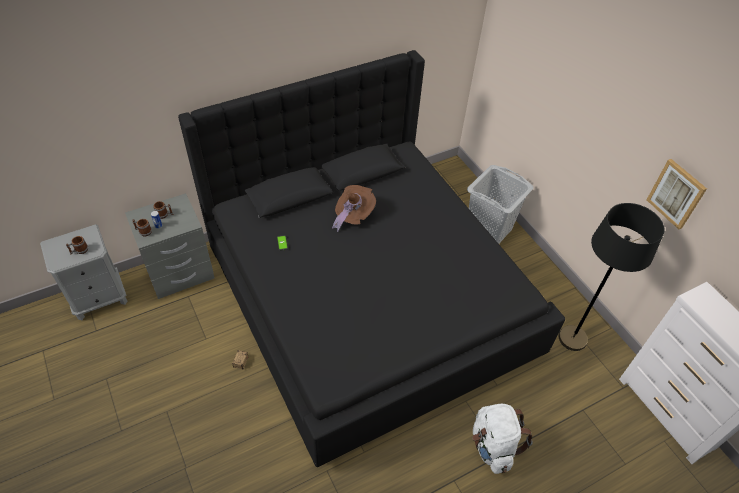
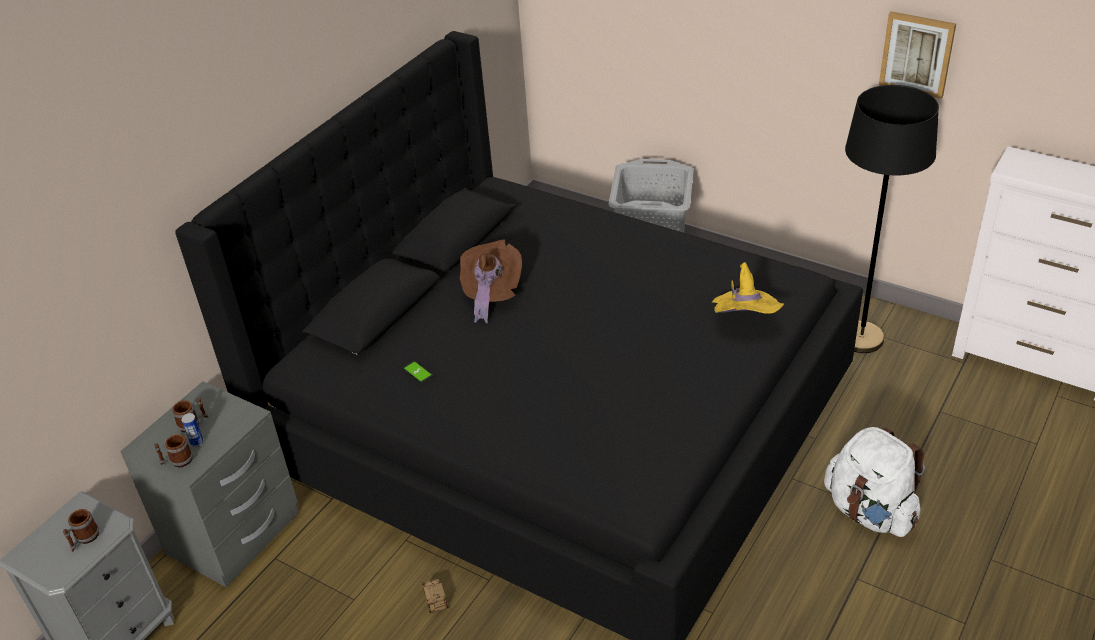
camera: 25 degrees left, 10 degrees down
(472, 305) = (744, 321): none -> yellow hat

